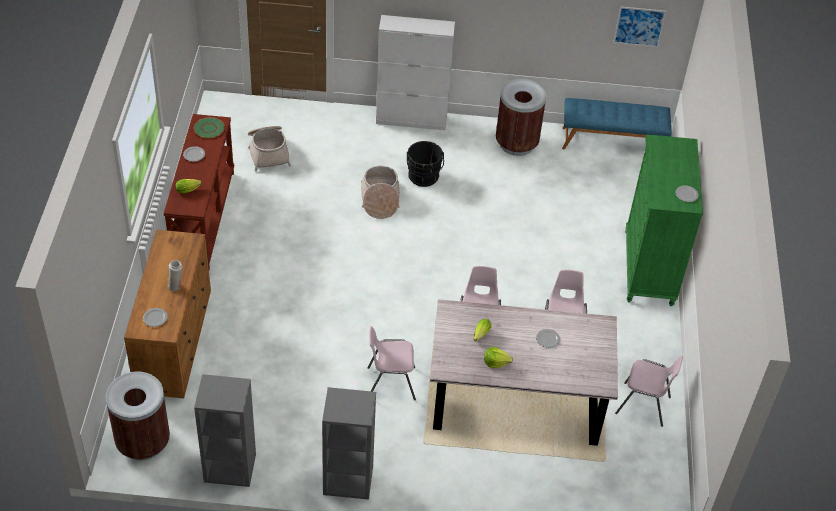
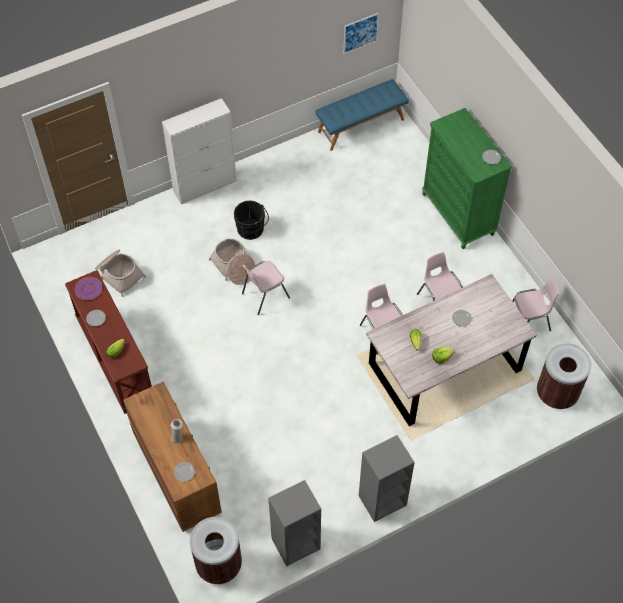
camera: 30 degrees left, 10 degrees up
(209, 128) = (88, 289): green plate -> purple plate
(390, 382) = (353, 408): pink chair -> pink chair (264, 295)
(516, 143) = (296, 164): brown trash can -> brown trash can (557, 394)

